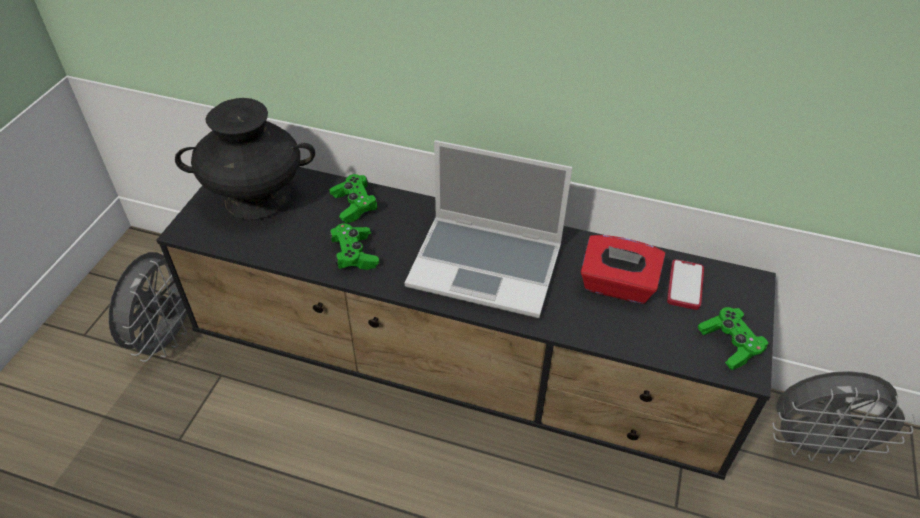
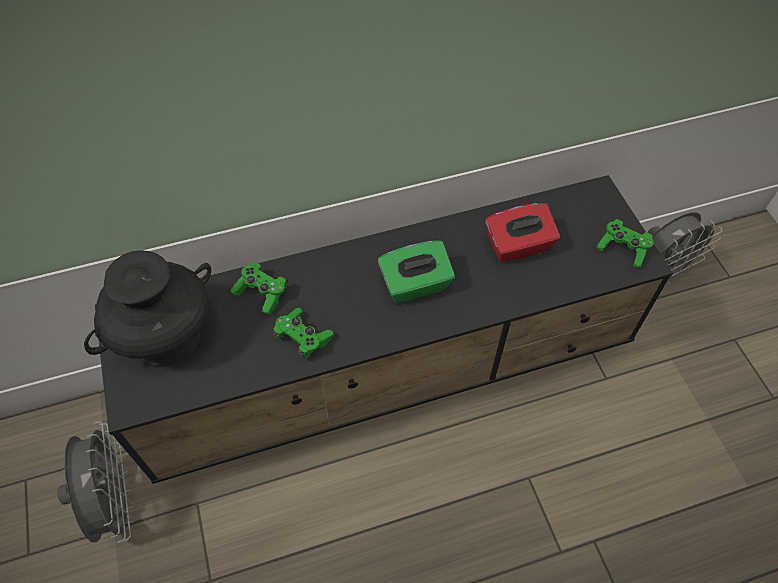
camera: 35 degrees left, 10 degrees up
(487, 266) = (415, 285): laptop -> green tissue box
(685, 285) = (561, 219): phone -> none

